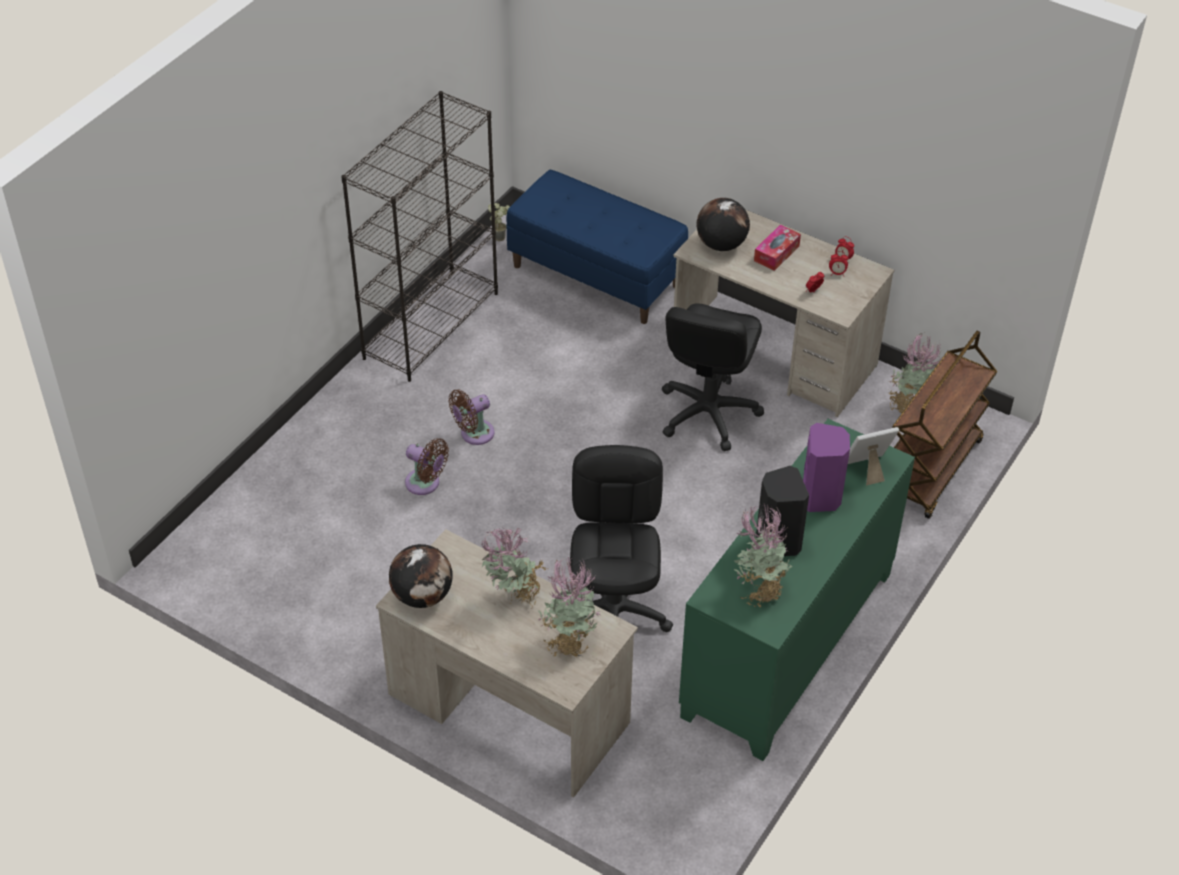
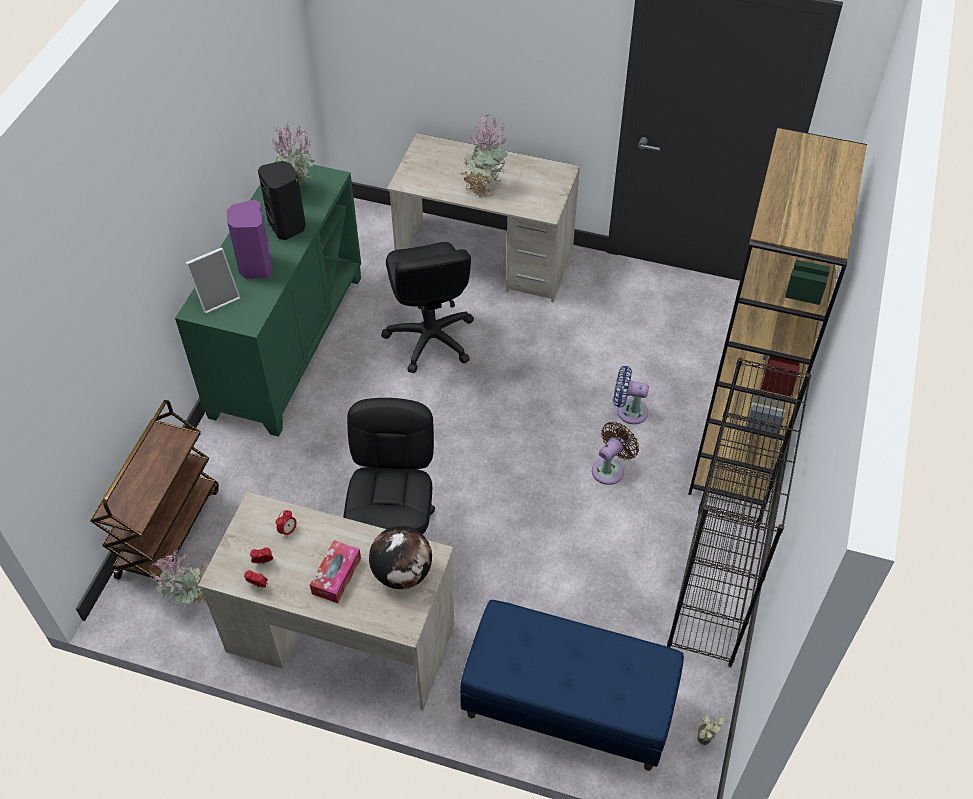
camera: 165 degrees right, 5 degrees up
(335, 426) = (738, 447): none -> brown bookcase
(423, 596) = (549, 177): globe -> none
(425, 484) = (628, 411): brown fan -> blue fan
(568, 642) = (433, 169): potted plant -> none

